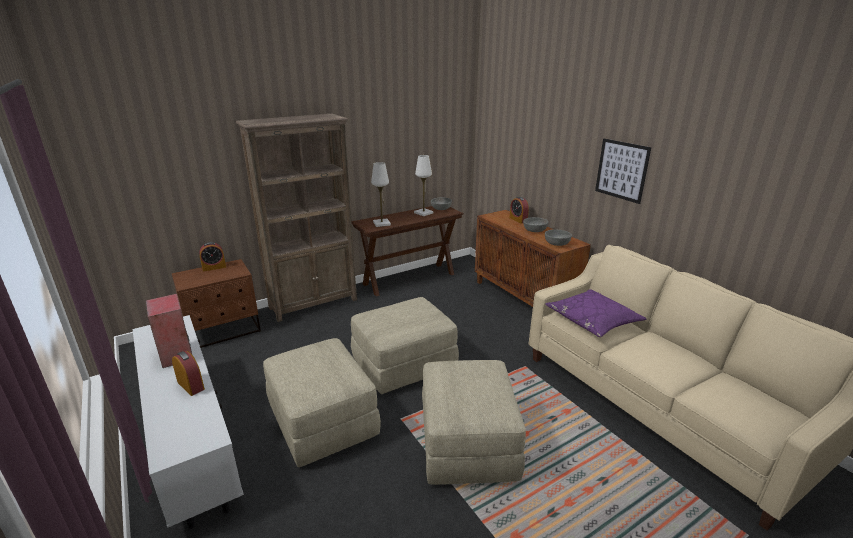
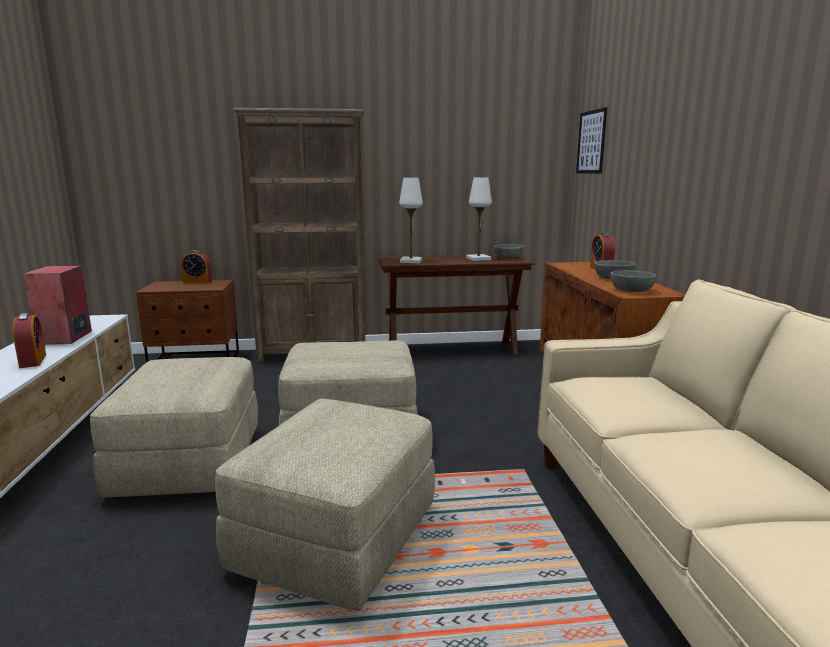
camera: 25 degrees right, 10 degrees down
(593, 320) = (627, 394): purple pillow -> none
(621, 170) = (738, 156): picture -> picture (591, 142)

